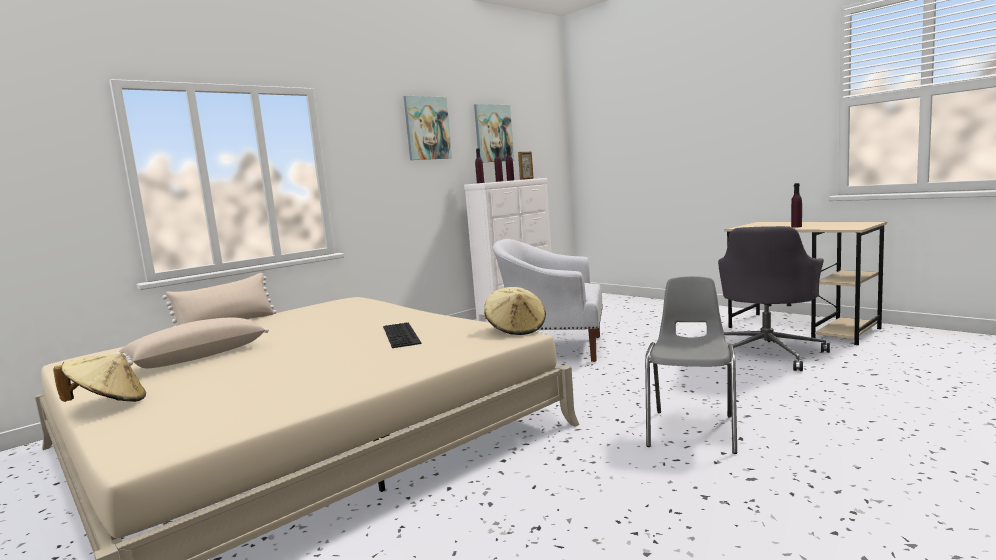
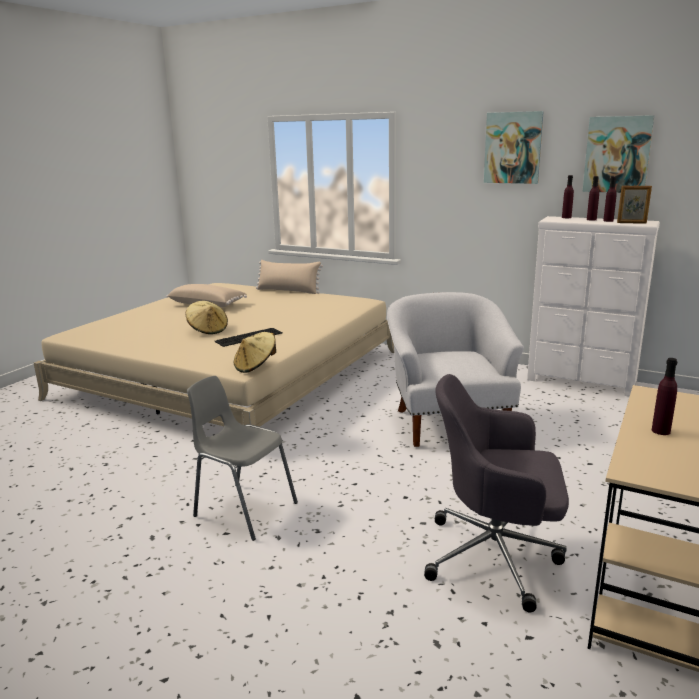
camera: 70 degrees right, 10 degrees up
(109, 404) = (133, 312): beige hat -> beige hat (208, 330)
(693, 430) = (243, 509): grey chair -> grey chair turned 150 degrees counterclockwise

